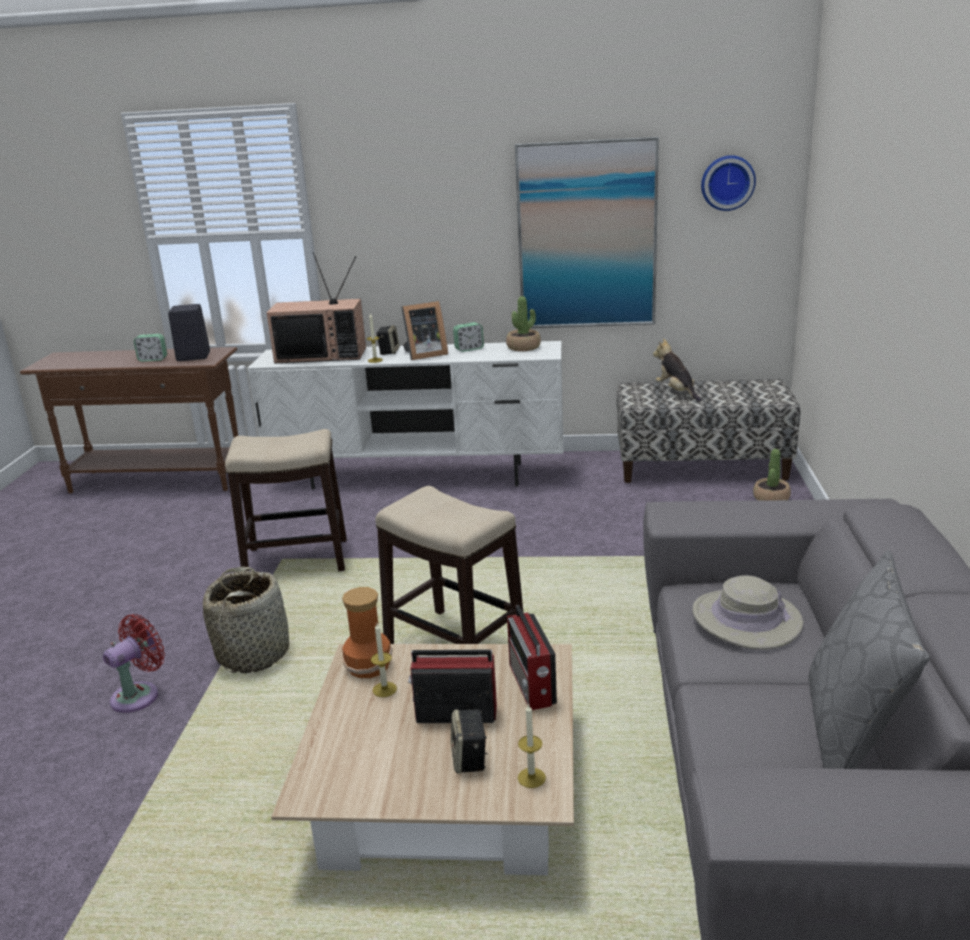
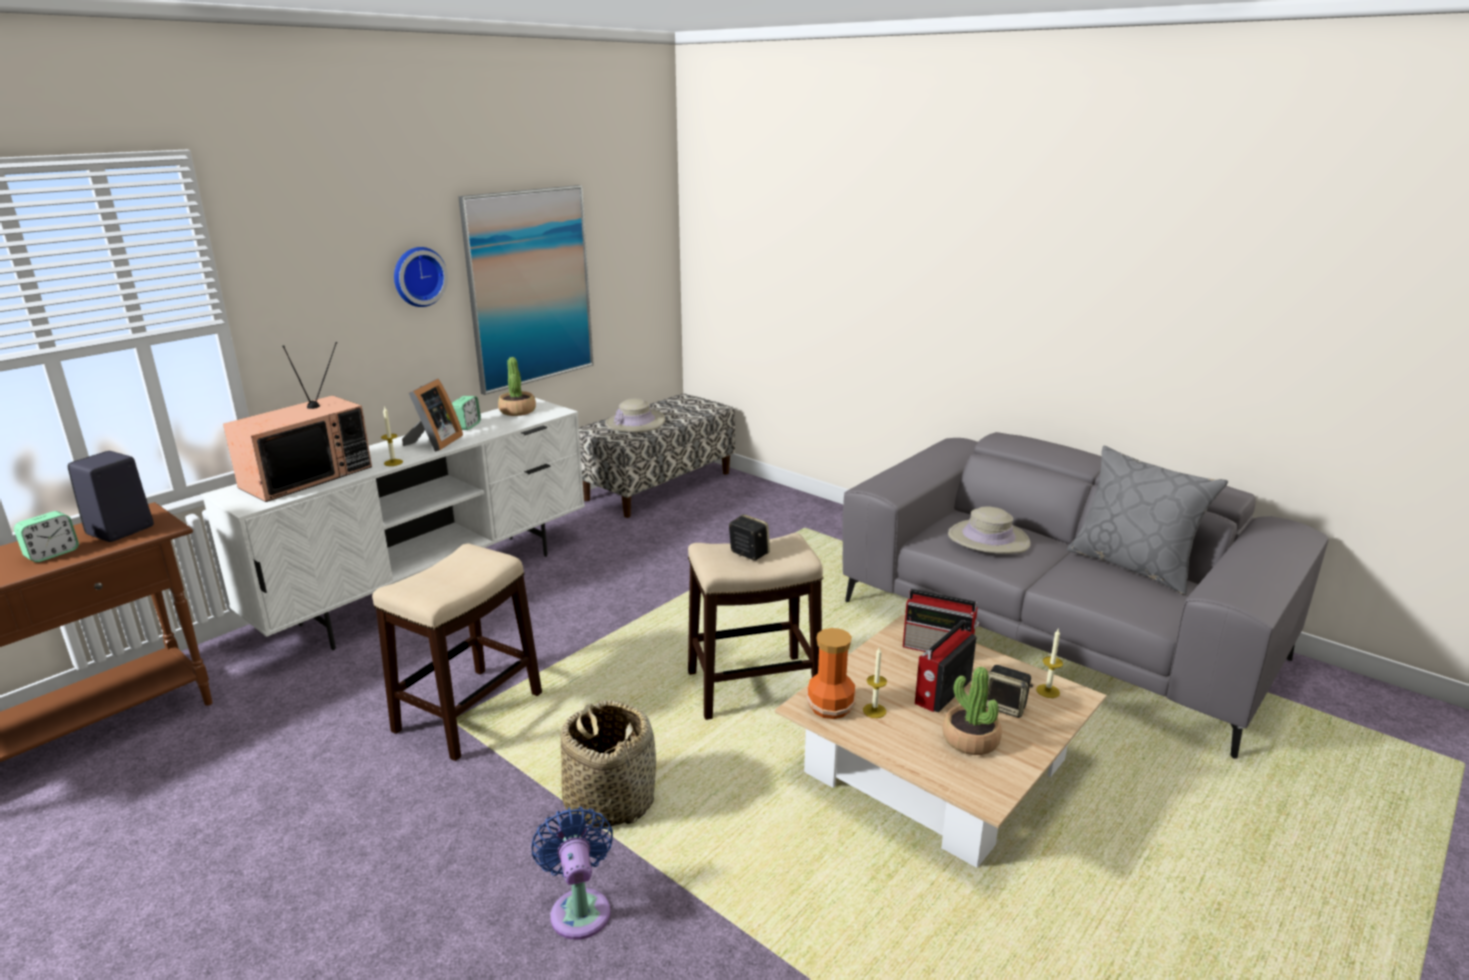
camera: 55 degrees left, 0 degrees up
(139, 695) = (579, 908): red fan -> blue fan
(388, 352) = (384, 451): speaker -> speaker (748, 553)
(676, 392) = (635, 423): plush toy -> beige hat
(727, 182) = (630, 225): wall clock -> wall clock (418, 276)
(771, 498) = (742, 489): potted plant -> potted plant (970, 739)

